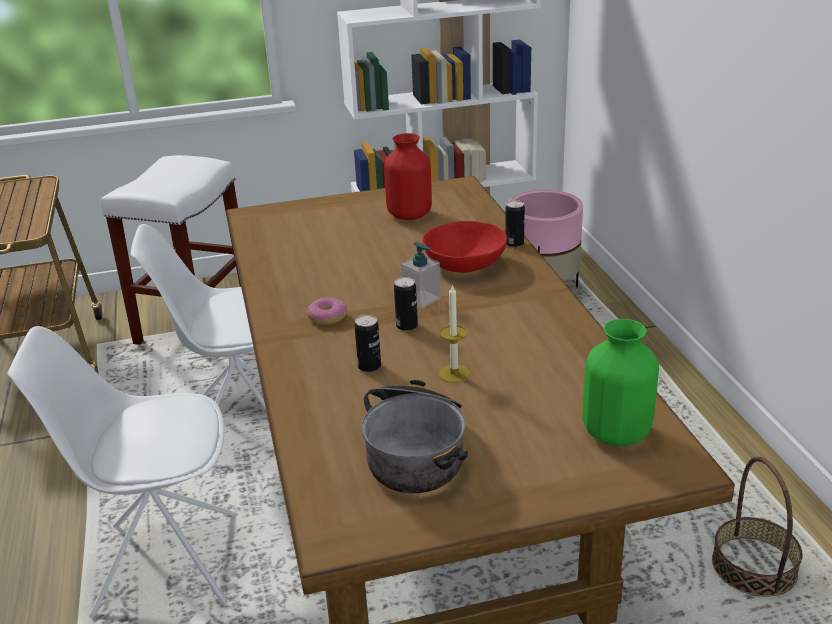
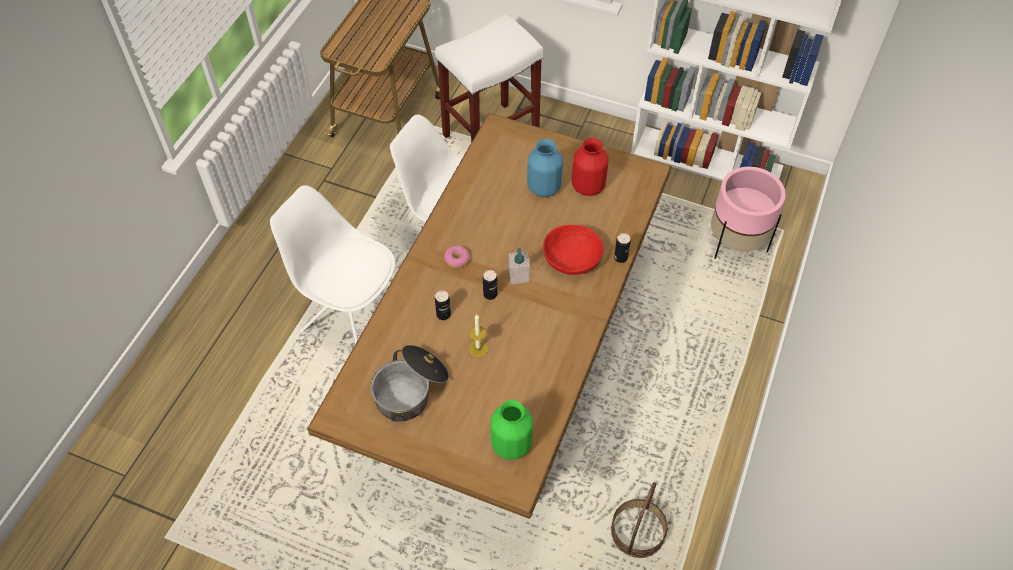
camera: 35 degrees right, 25 degrees up
(362, 232) = (544, 188): none -> blue vase

